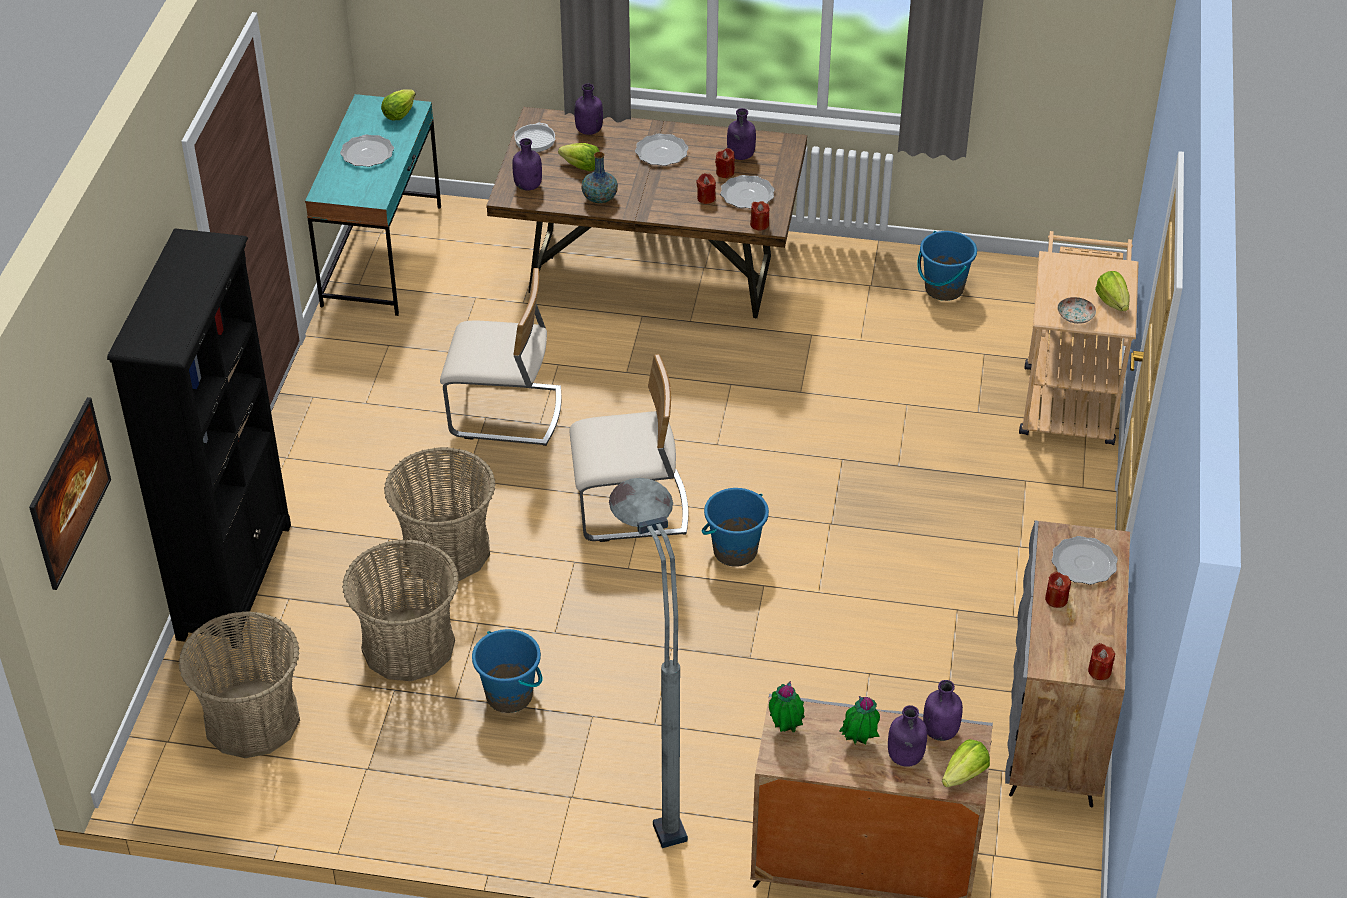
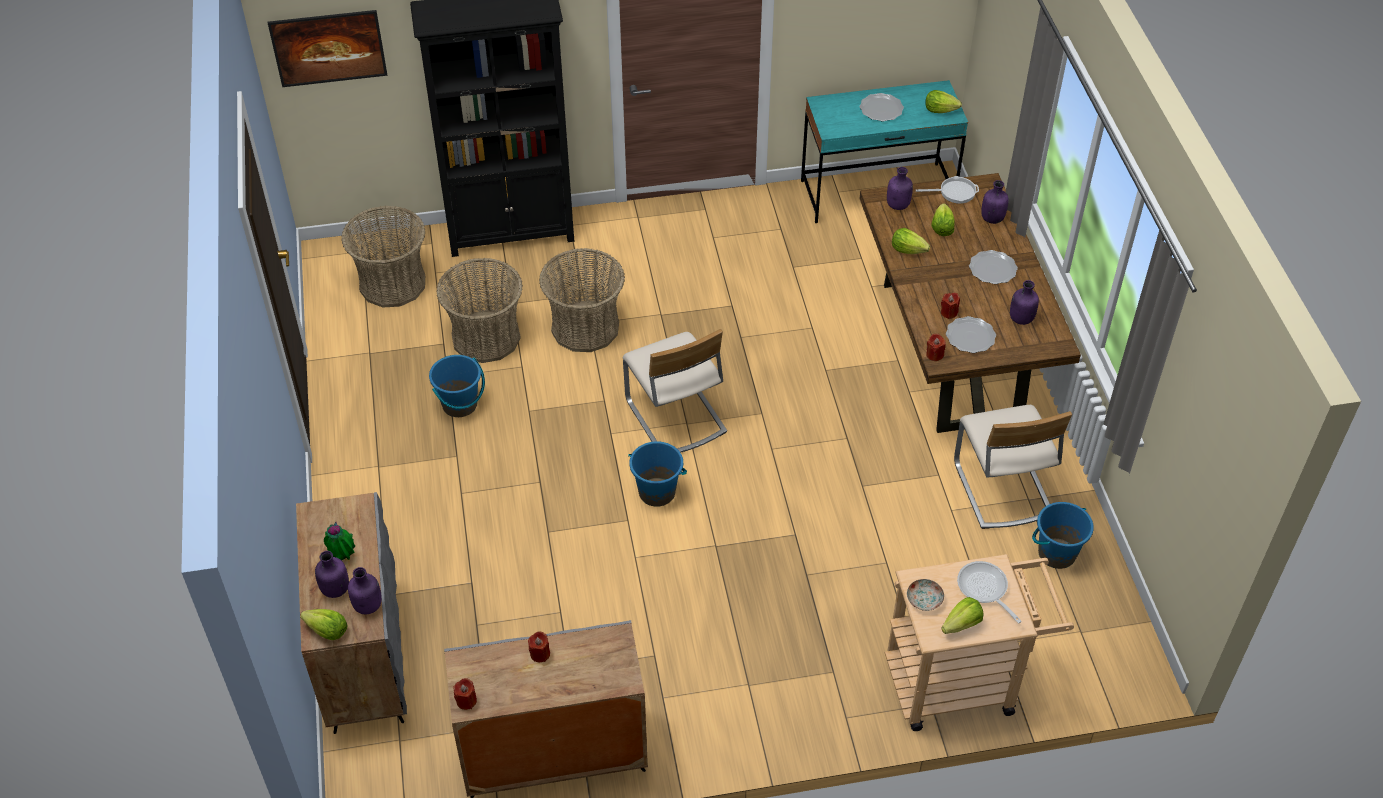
camera: 70 degrees right, 5 degrees up
(505, 414) = (741, 315): beige chair -> beige chair (1001, 489)
(599, 198) = (908, 250): vase -> lettuce
(652, 786) = (402, 508): grey floor lamp -> none
(725, 172) = (991, 315): red candle -> none
(785, 728) = (344, 509): potted plant -> none
(1077, 276) = (984, 589): none -> frying pan
(1083, 563) = (591, 665): plate -> none

